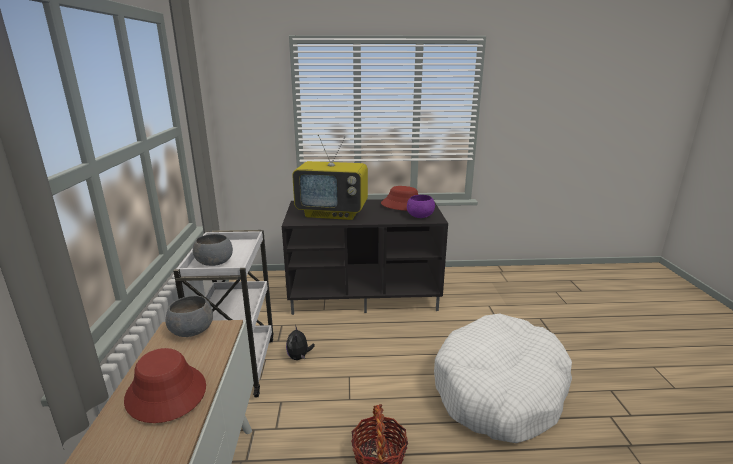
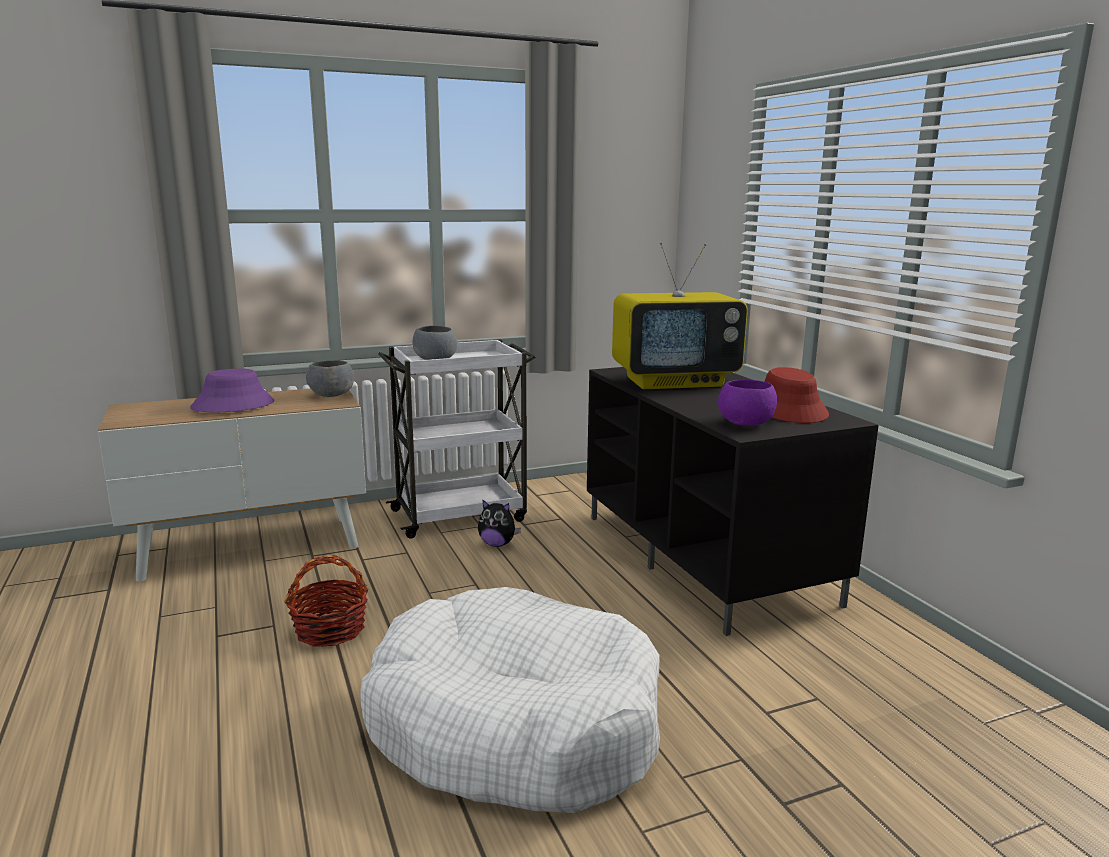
camera: 70 degrees right, 5 degrees down
(165, 393) = (233, 405): red hat -> purple hat
(299, 357) = (497, 544): plush toy -> plush toy turned 135 degrees counterclockwise
(333, 213) = (675, 381): television -> television turned 90 degrees counterclockwise

